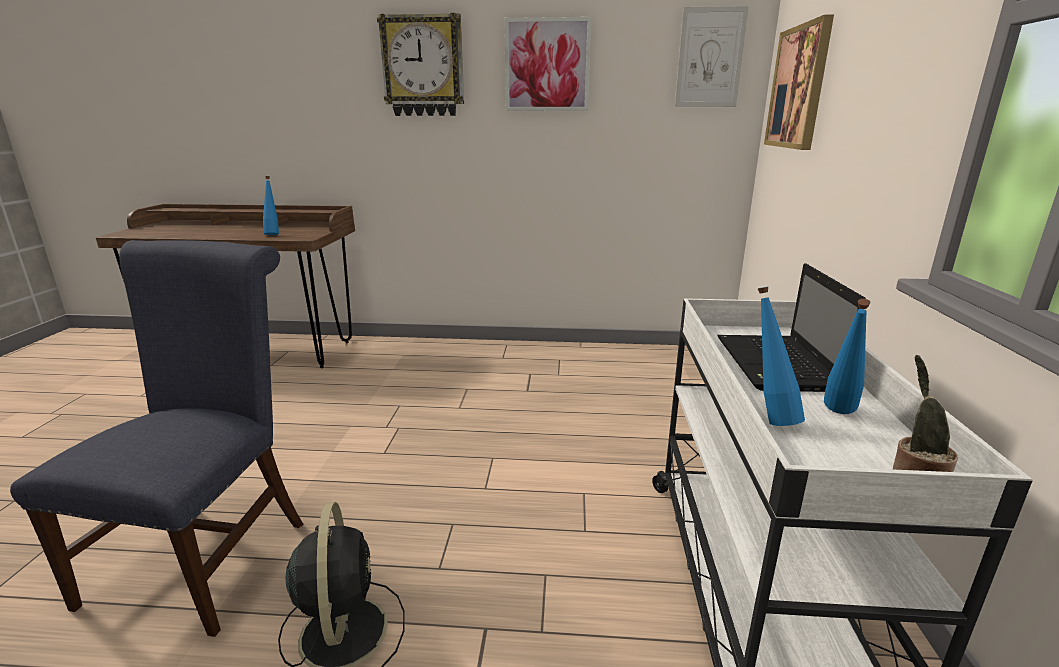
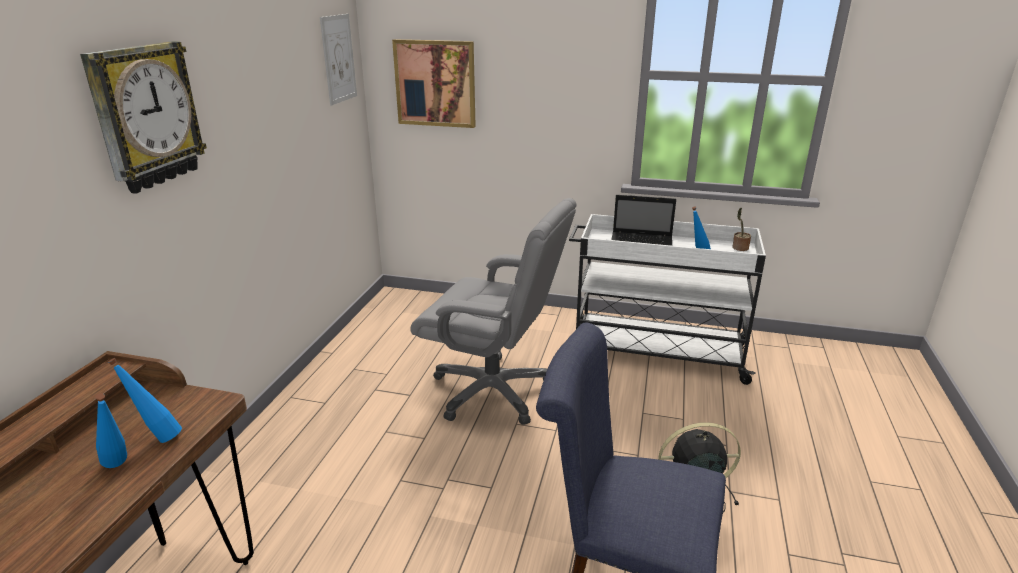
camera: 80 degrees left, 5 degrees up
(547, 65) = (252, 87): picture -> none
(552, 436) = (493, 391): none -> grey office chair
(838, 415) = (692, 245): blue bottle -> blue bottle (119, 467)

